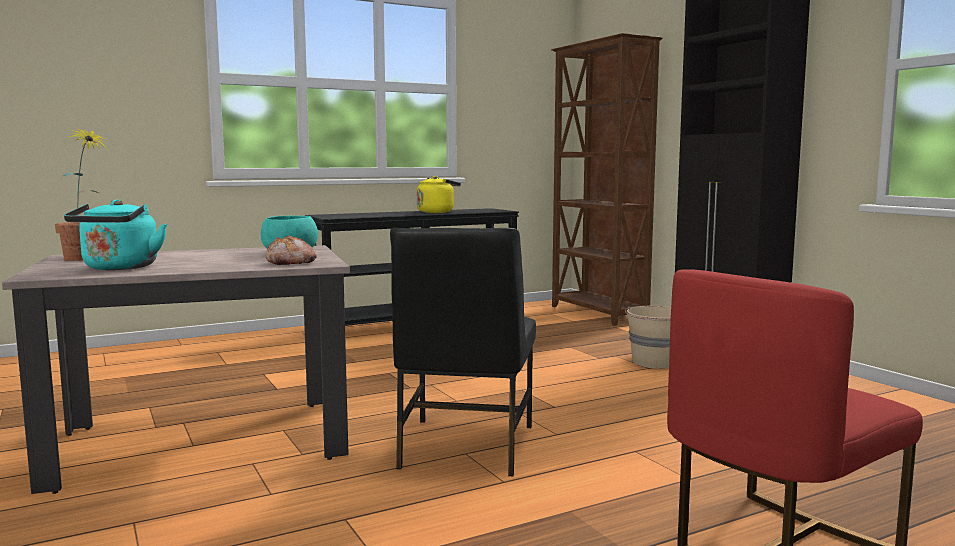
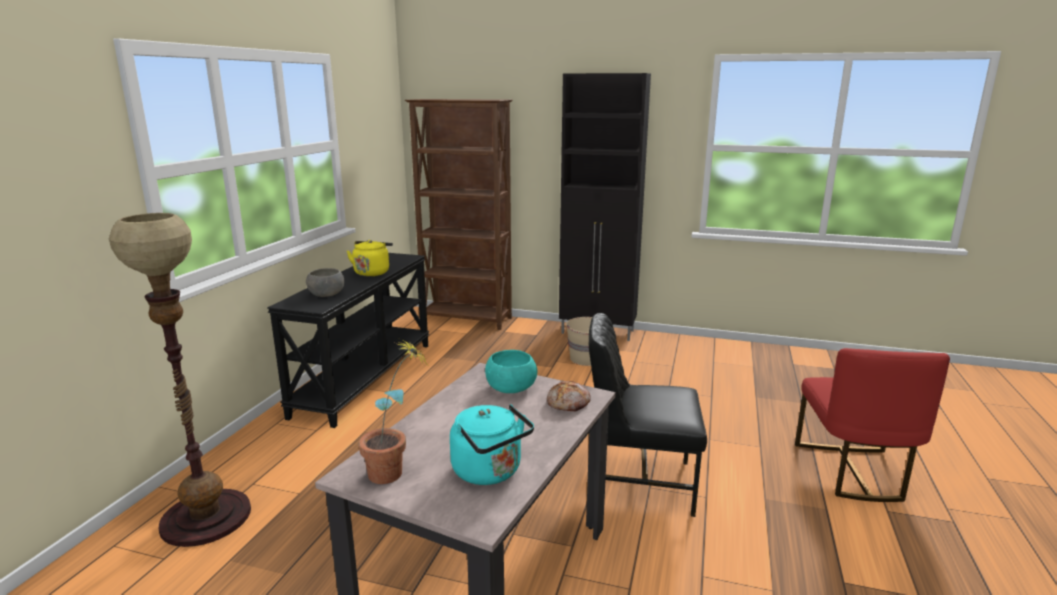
camera: 45 degrees left, 10 degrees up
(160, 357) = (205, 518): none -> floor lamp
(361, 215) = (326, 294): none -> grey bowl
(464, 447) = (639, 483): black chair -> black chair turned 135 degrees clockwise

